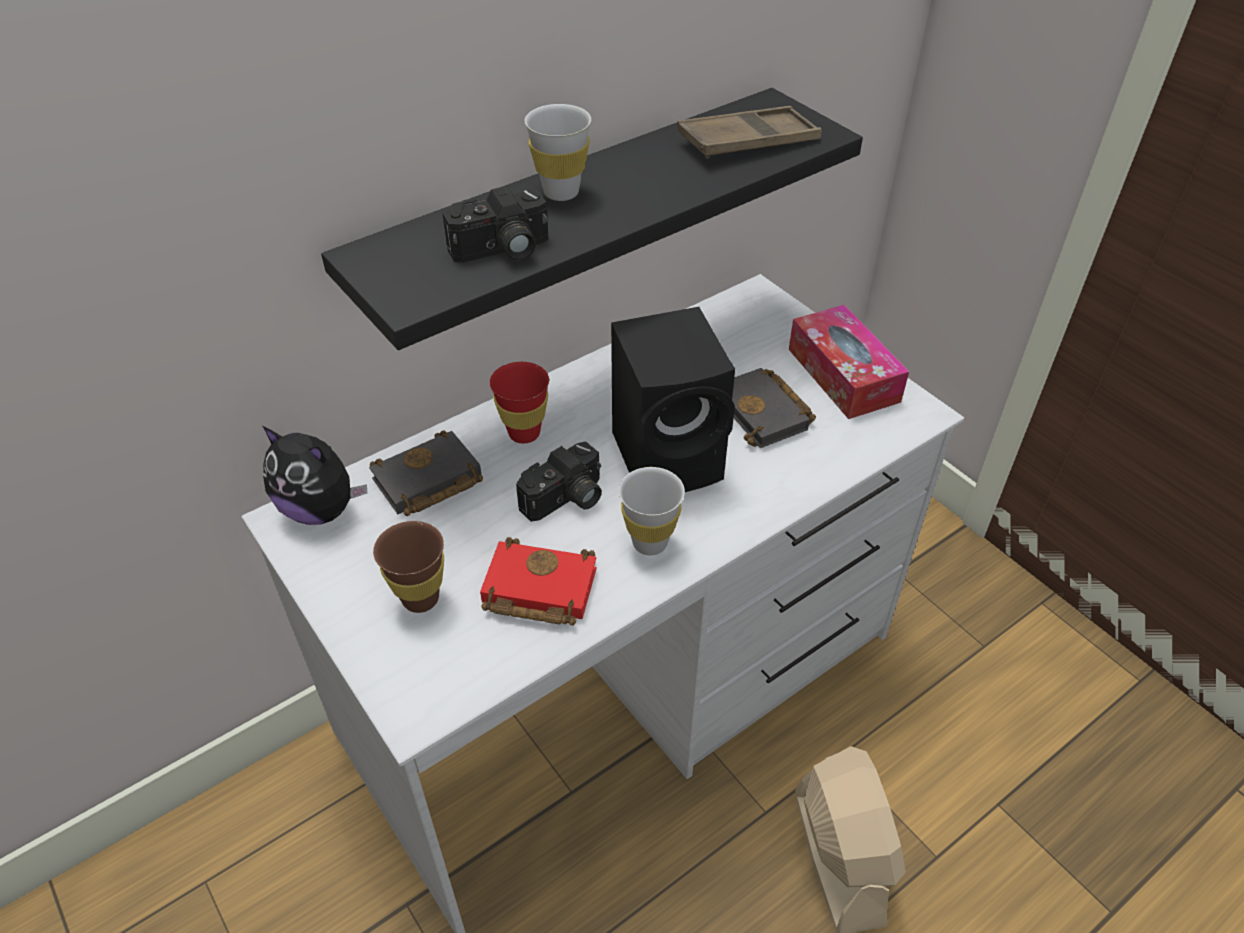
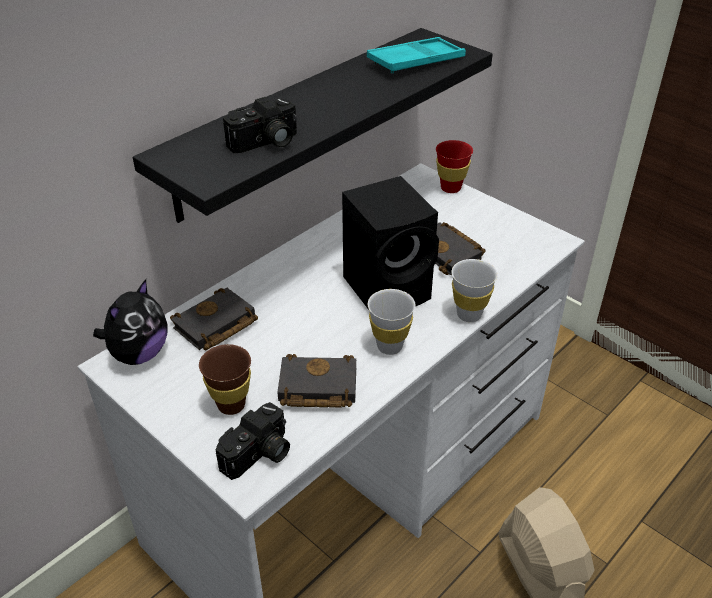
camera: 10 degrees left, 5 degrees down
(321, 509) = (139, 353): plush toy -> plush toy turned 75 degrees counterclockwise
(524, 433) = (279, 285): red cup -> red cup (450, 188)
(536, 590) = (315, 388): red book -> black book
(561, 192) = (296, 103): white cup -> white cup (469, 314)
(566, 500) = (321, 325): camera -> camera (259, 455)
(748, 141) = (416, 61): brown tray -> turquoise tray
(843, 375) = (495, 222): tissue box -> none

